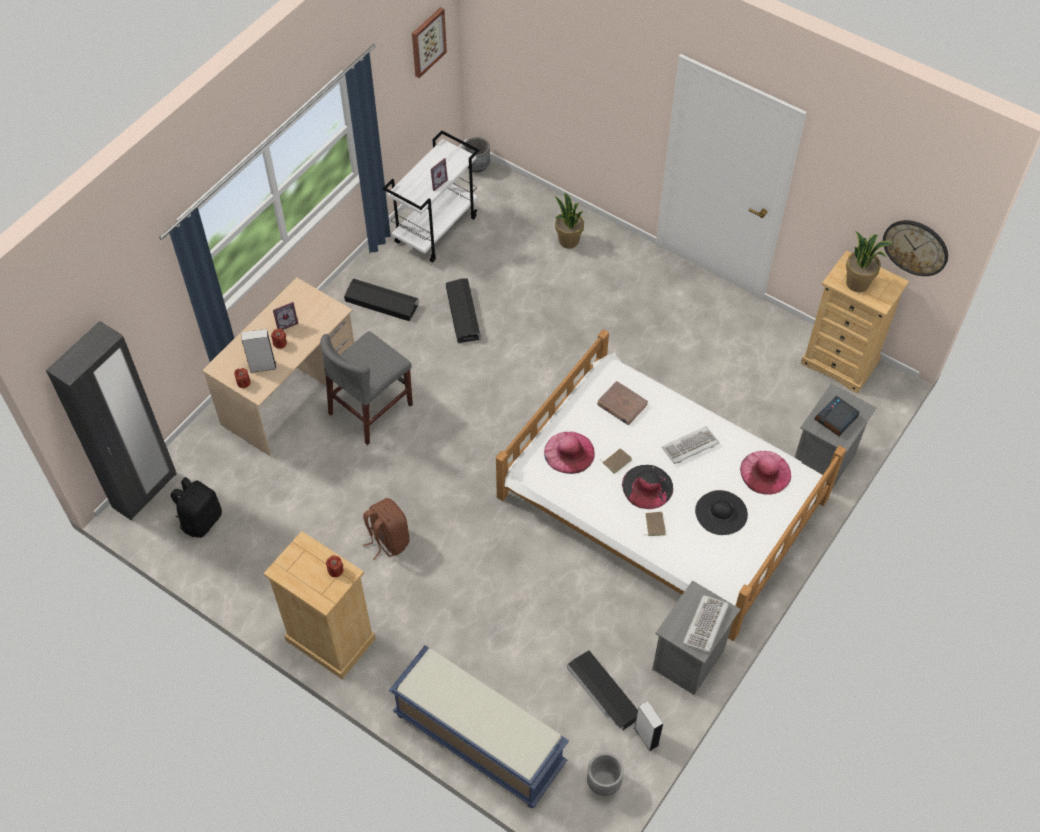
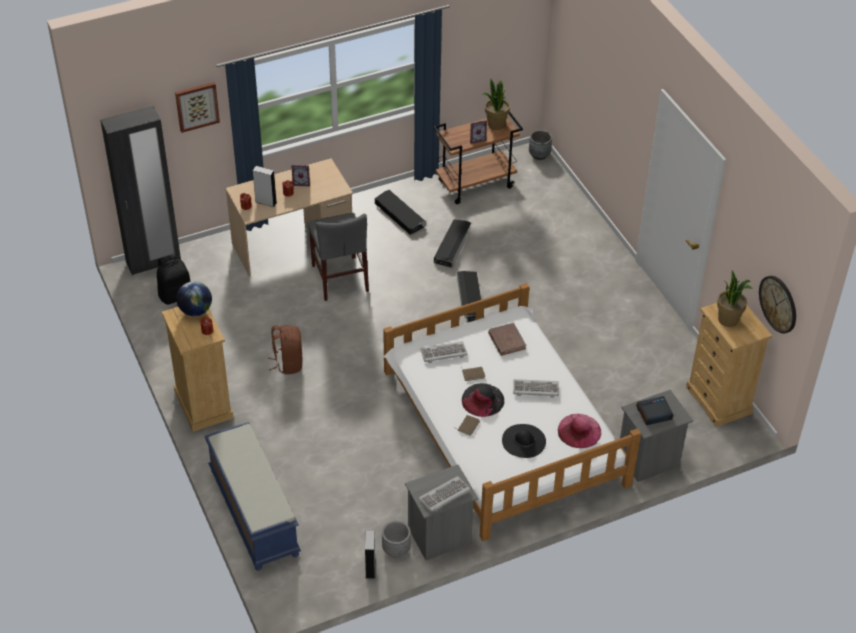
camera: 30 degrees right, 10 degrees down
(303, 551) = (195, 310): none -> globe
(371, 409) = (340, 278): grey chair -> grey chair turned 90 degrees counterclockwise
(427, 42) = (511, 30): picture -> picture (197, 106)
(436, 229) = (476, 184): white cart -> brown cart
(568, 241) = (569, 231): potted plant -> potted plant (495, 124)
(569, 452) = (443, 353): pink hat -> keyboard
(603, 693) = (361, 527): black storage box -> black storage box (470, 299)
(603, 782) = (318, 580): grey planter -> grey planter (396, 549)

